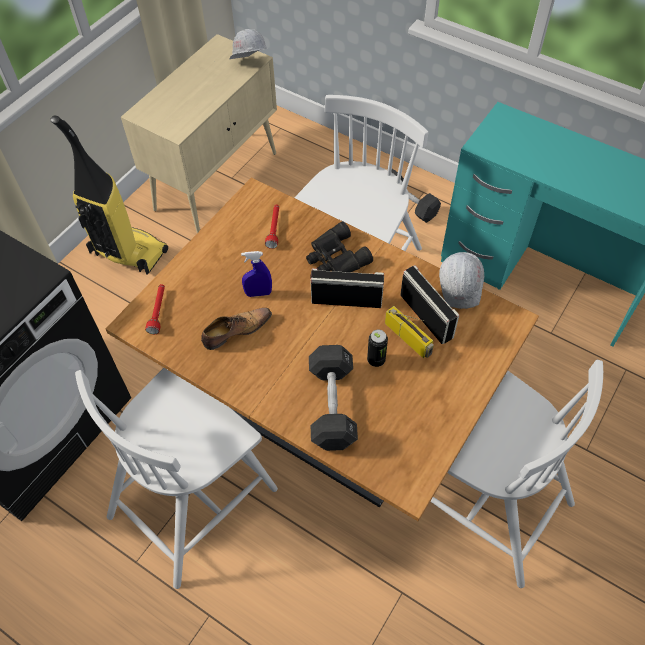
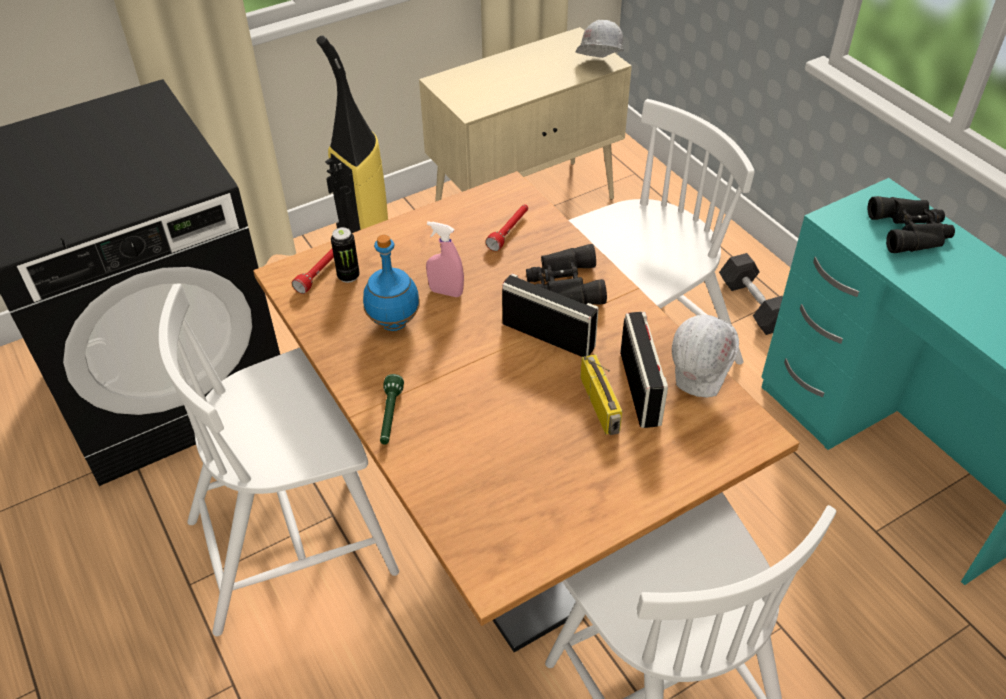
camera: 25 degrees right, 10 degrees down
(235, 331) = (393, 322): shoe -> blue bottle
(258, 293) = (446, 292): blue spray bottle -> pink spray bottle
(277, 403) = (390, 417): none -> green flashlight
(332, 405) = (455, 444): black dumbbell -> none
(376, 360) = (542, 414): can -> can (348, 276)
(530, 138) = (911, 231): none -> black binoculars

